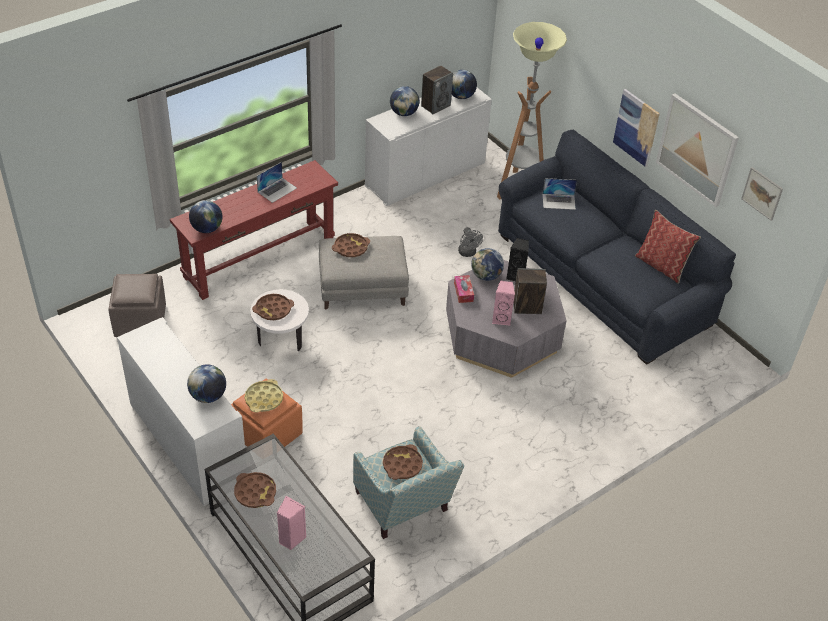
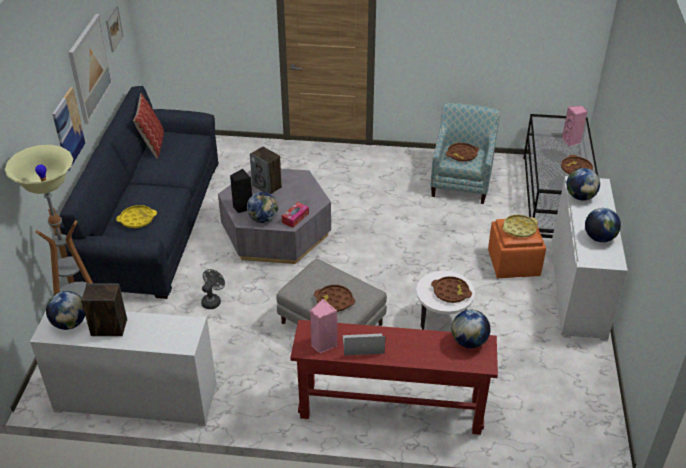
camera: 135 degrees left, 5 degrees down
(140, 321) = (554, 411): brown ottoman -> none
(404, 113) = (149, 338): globe -> globe (599, 238)
(501, 319) = (294, 189): pink speaker -> pink speaker (323, 344)
(559, 201) = (137, 219): laptop -> yellow tray

